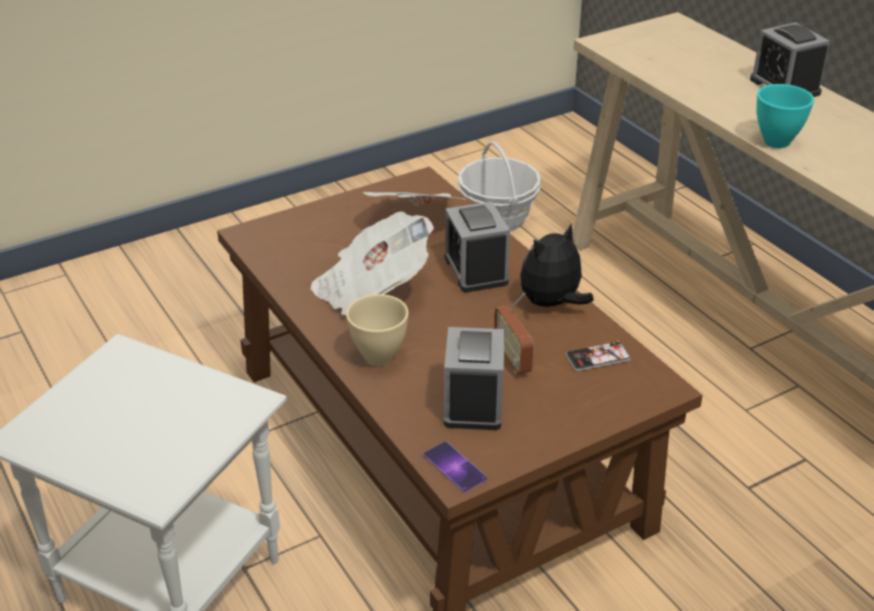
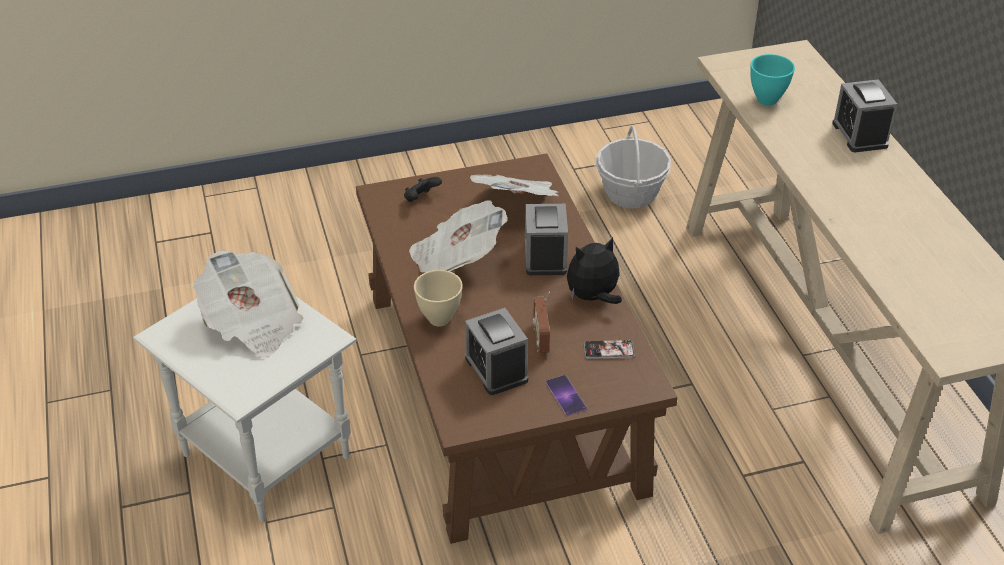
camera: 15 degrees right, 5 degrees up
(143, 401) = (252, 323): none -> newspaper
(302, 232) = (421, 199): none -> black game controller
(455, 467) = (461, 417): phone -> phone (566, 395)
(473, 402) = (496, 369): alarm clock -> alarm clock turned 45 degrees counterclockwise
(776, 141) = (820, 189): turquoise bowl -> turquoise bowl (767, 99)

